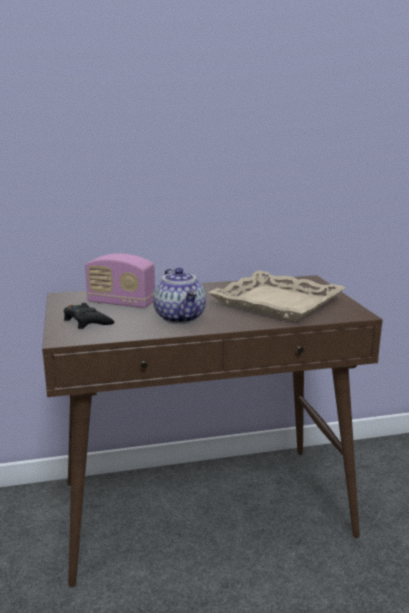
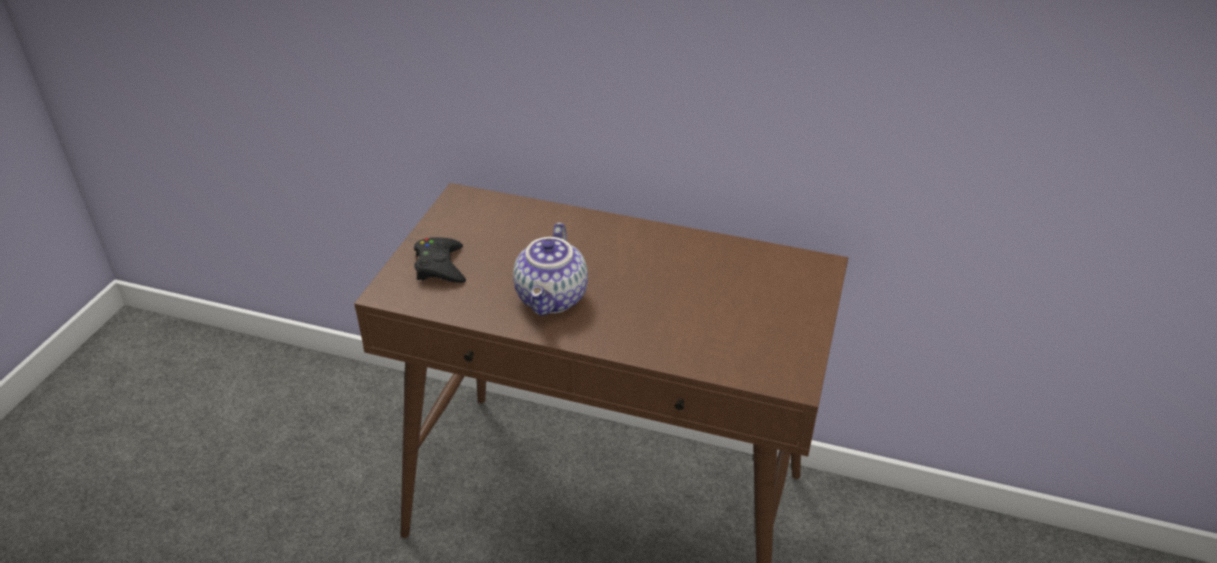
camera: 30 degrees right, 20 degrees up
(121, 303) = (511, 239): radio -> none
(276, 303) = (707, 311): beige tray -> none

